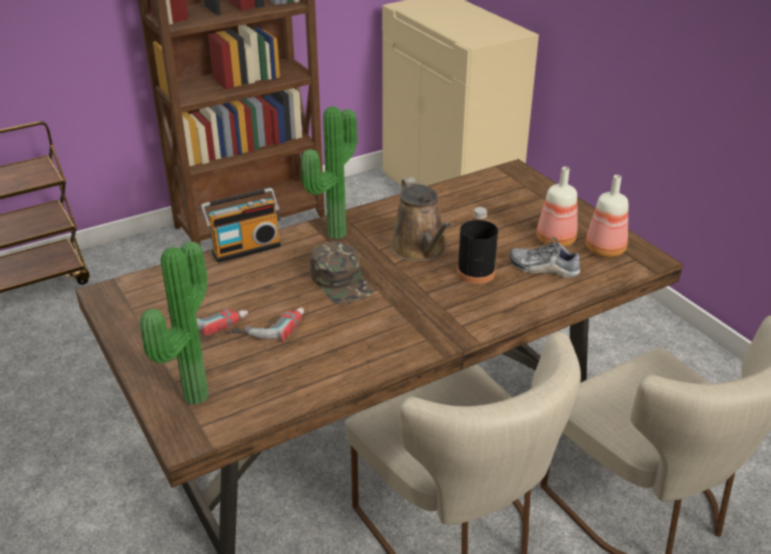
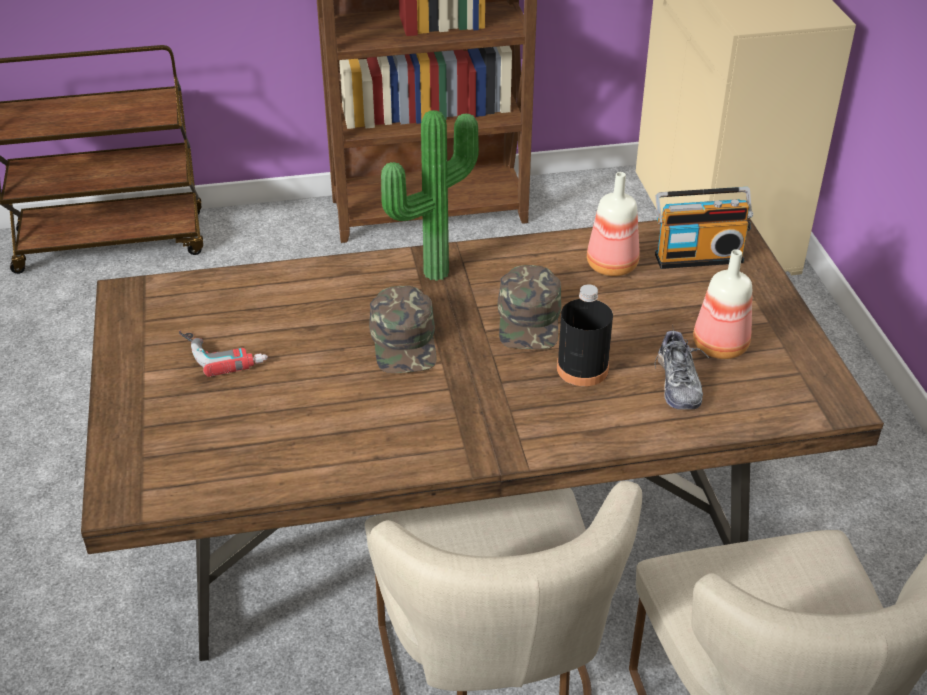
camera: 20 degrees right, 5 degrees up
(191, 395) = (152, 449): potted plant -> none
(245, 248) = (315, 269): radio -> radio (697, 256)
(267, 325) = (283, 380): power drill -> none
(420, 249) = (530, 319): brown watering can -> green cap
(543, 268) = (678, 383): shoe -> shoe turned 135 degrees counterclockwise
(606, 250) = (782, 377): bottle -> bottle (612, 267)

